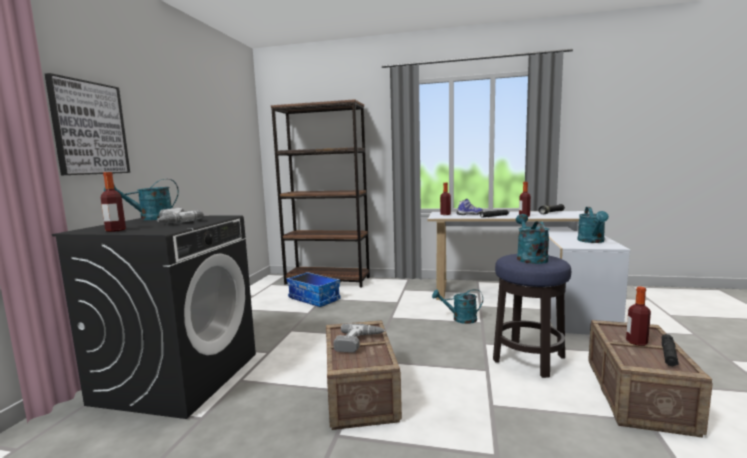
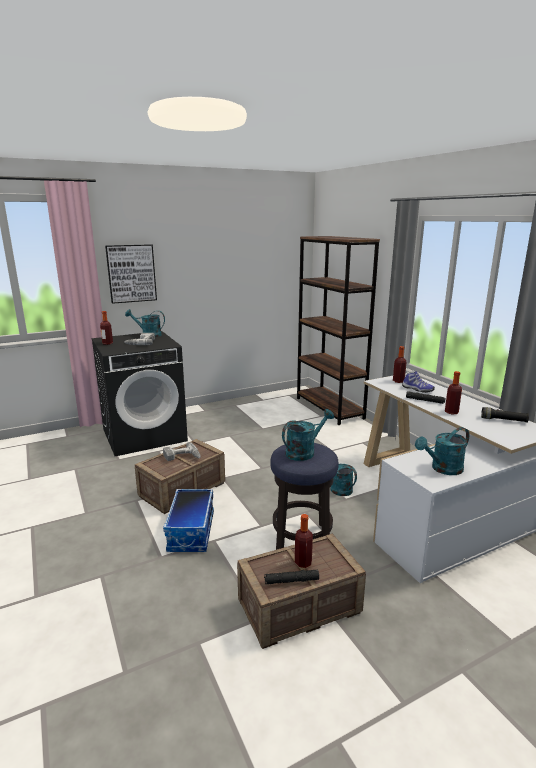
camera: 50 degrees right, 10 degrees up
(314, 298) = (288, 419): storage box -> storage box (192, 531)

